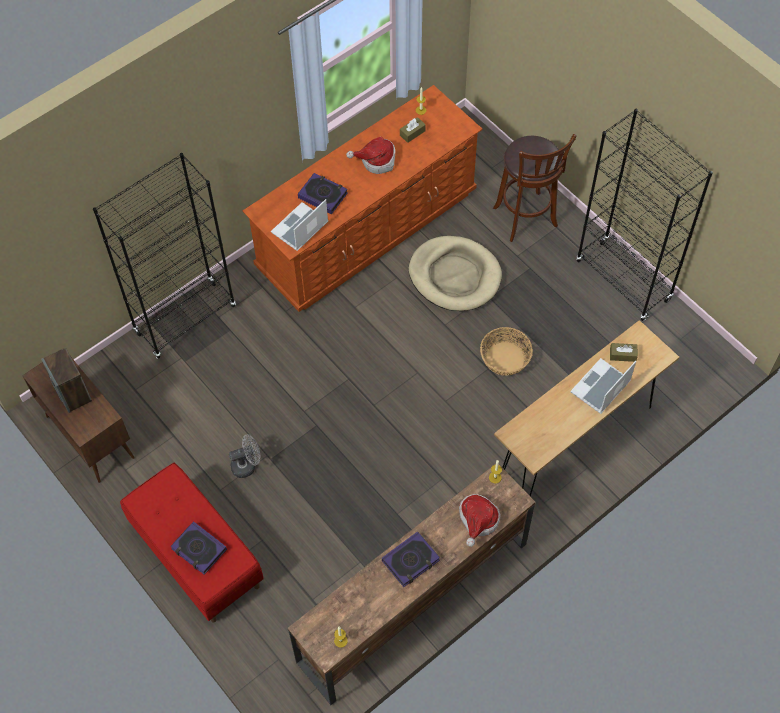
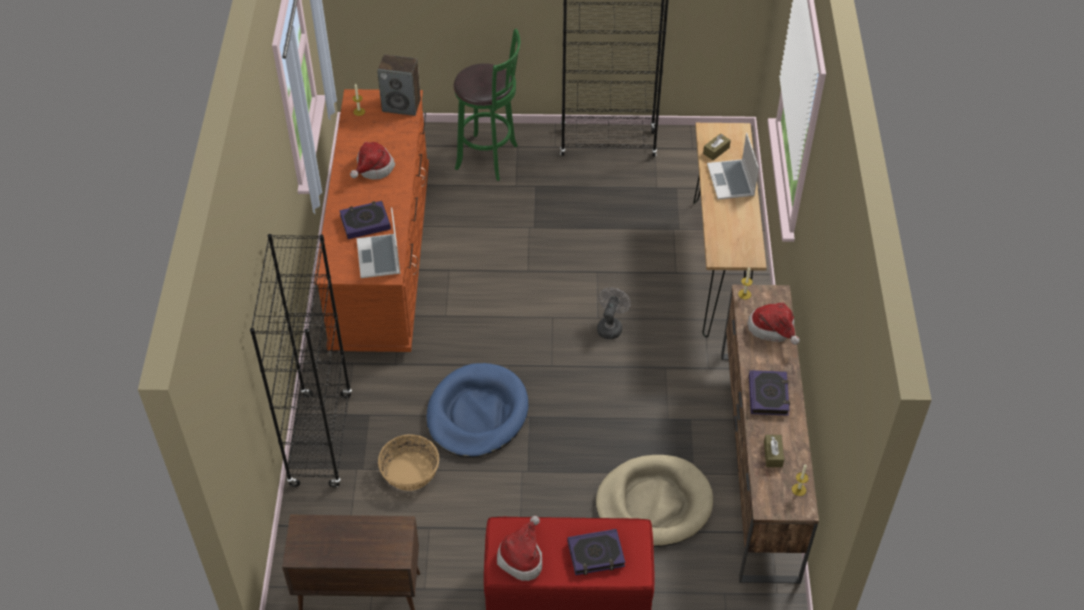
camera: 50 degrees left, 10 degrees down
(73, 394) = (348, 537): speaker -> speaker (402, 105)
(158, 506) = (522, 557): none -> hat
(247, 465) = (516, 492): grey fan -> grey fan (610, 326)
(289, 391) = (477, 413): none -> blue dog bed
(412, 133) = (374, 130): brown tissue box -> brown tissue box (773, 454)
(454, 276) = (490, 234): beige dog bed -> beige dog bed (653, 504)
(504, 358) = (599, 256): basket -> basket (409, 472)
(526, 219) = (490, 158): brown stool -> green stool

